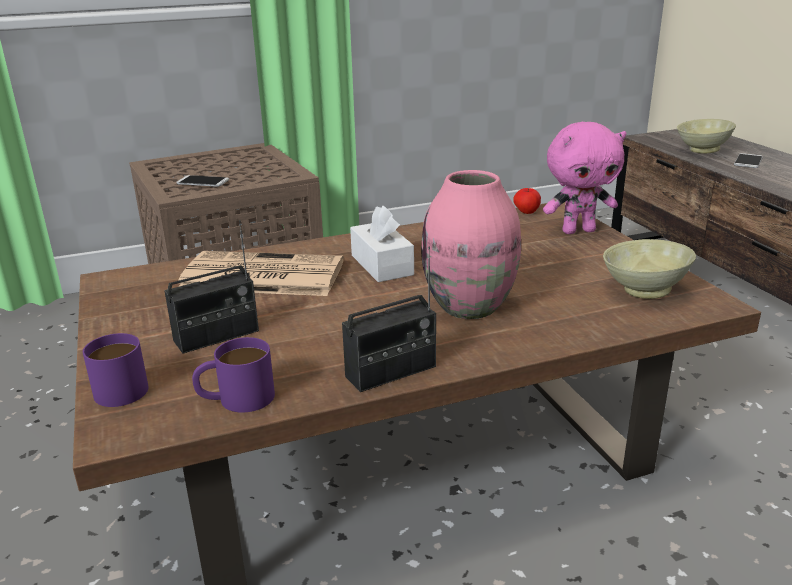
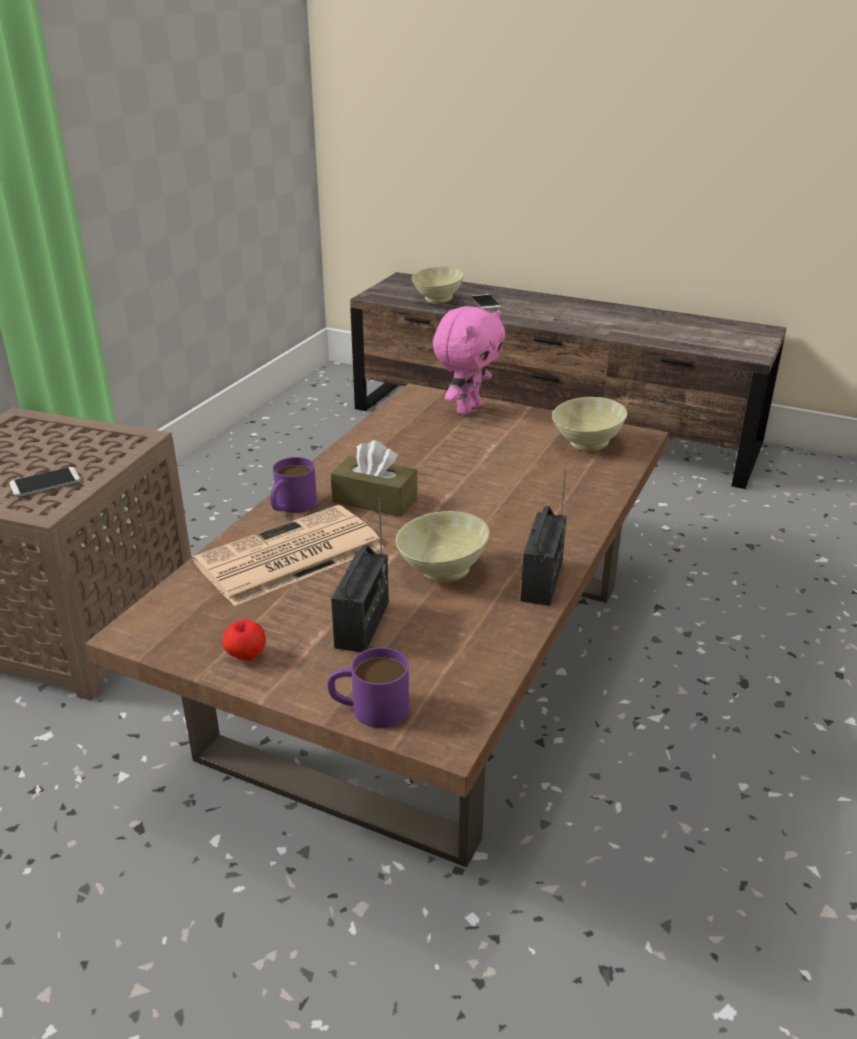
camera: 45 degrees left, 5 degrees up
(236, 398) = (479, 659): purple mug -> purple mug (291, 506)
(333, 328) = (441, 570): none -> beige bowl
(382, 265) = (374, 500): white tissue box -> brown tissue box
(470, 307) = (504, 506): pink vase -> none
(526, 212) = (400, 405): apple -> apple (246, 656)

